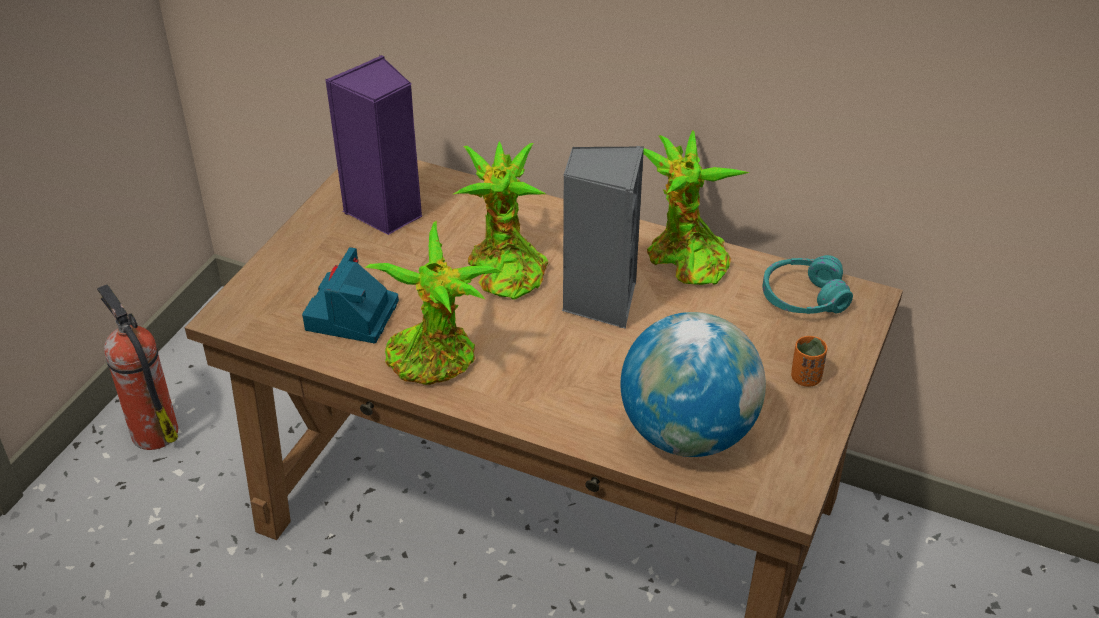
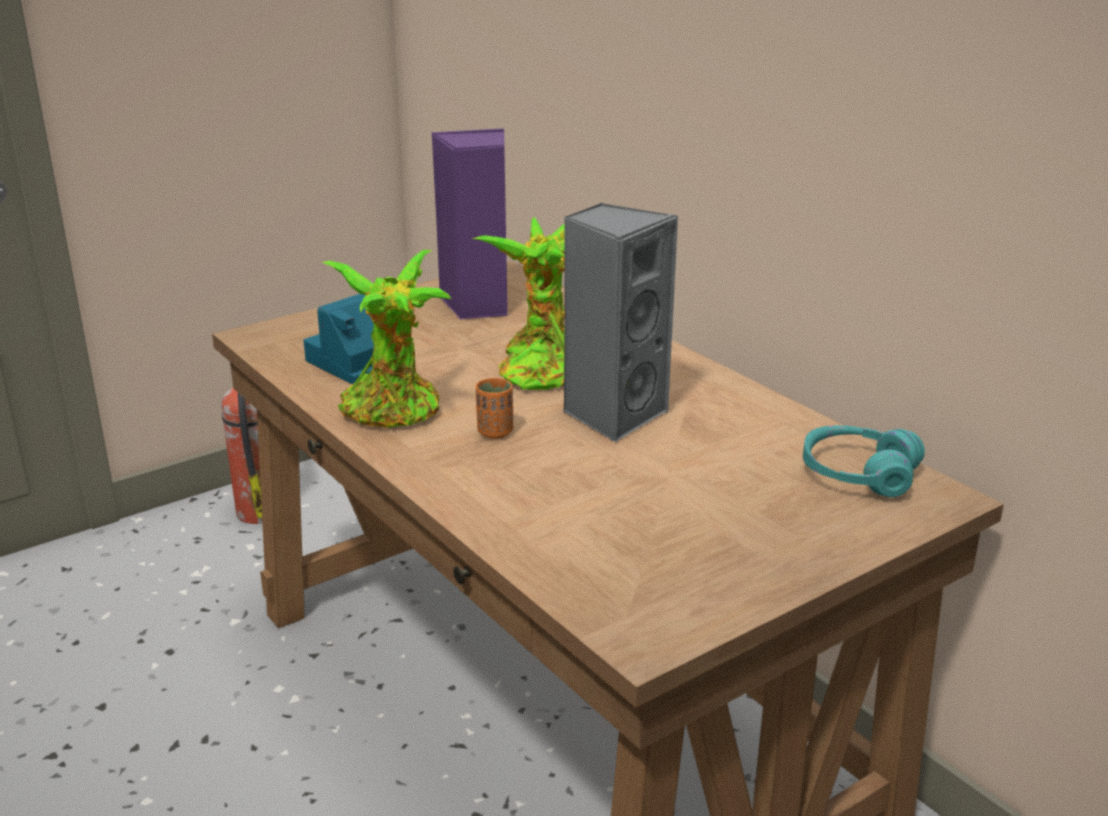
camera: 30 degrees right, 15 degrees down
(683, 259) = (744, 408): potted plant -> none
(687, 433) = (587, 544): globe -> none
(805, 378) = (786, 542): orange cup -> orange cup (495, 432)

